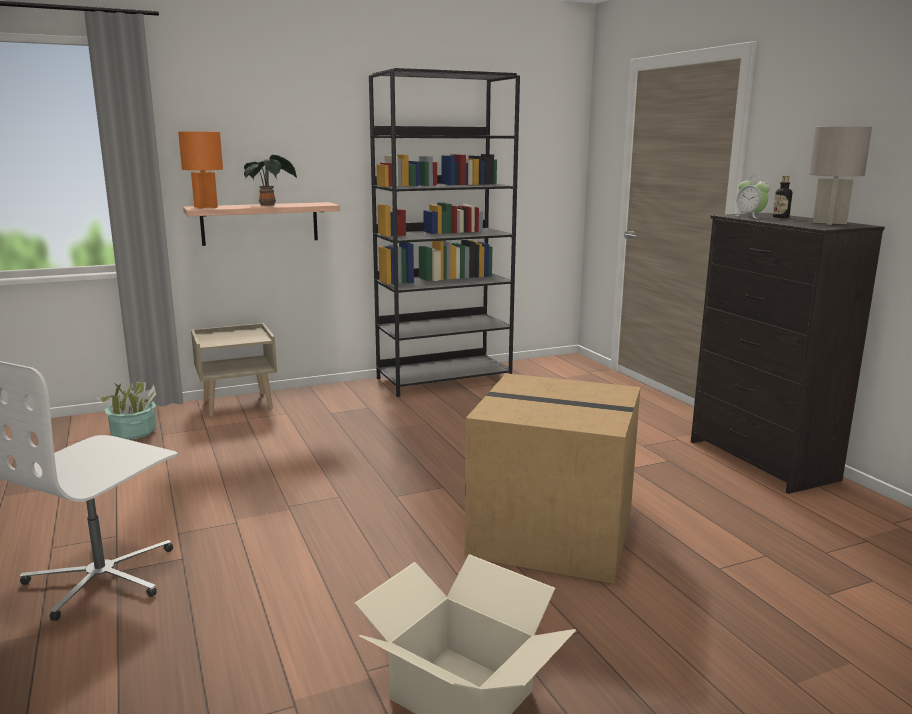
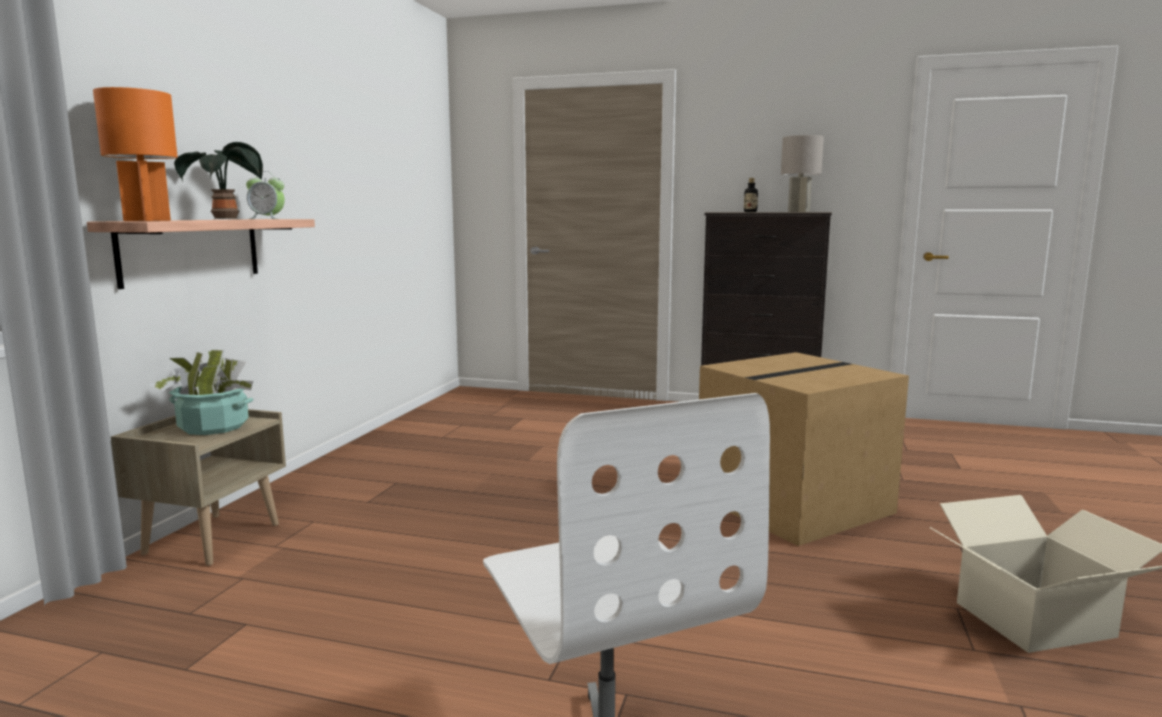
camera: 50 degrees left, 5 degrees down
(133, 432) = (128, 633): potted plant -> potted plant (214, 427)
(444, 379) = (402, 436): black bookcase -> none
(750, 216) = (734, 212): alarm clock -> alarm clock (267, 219)

